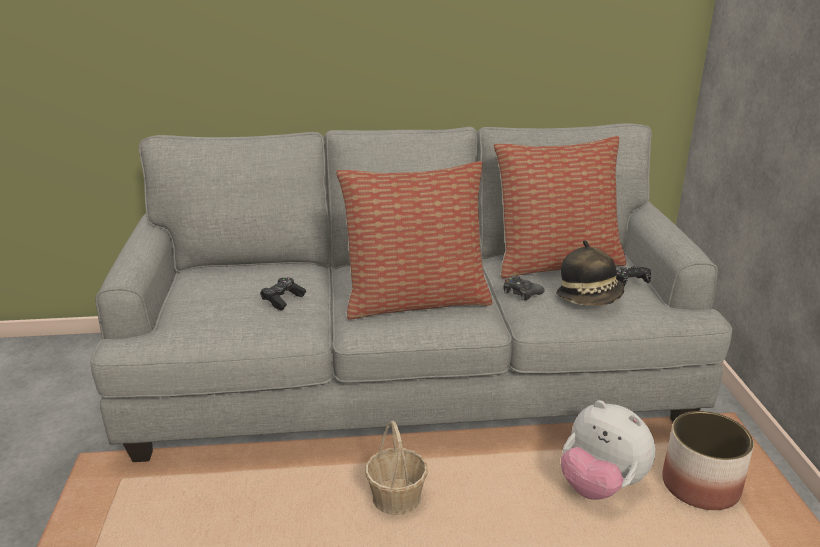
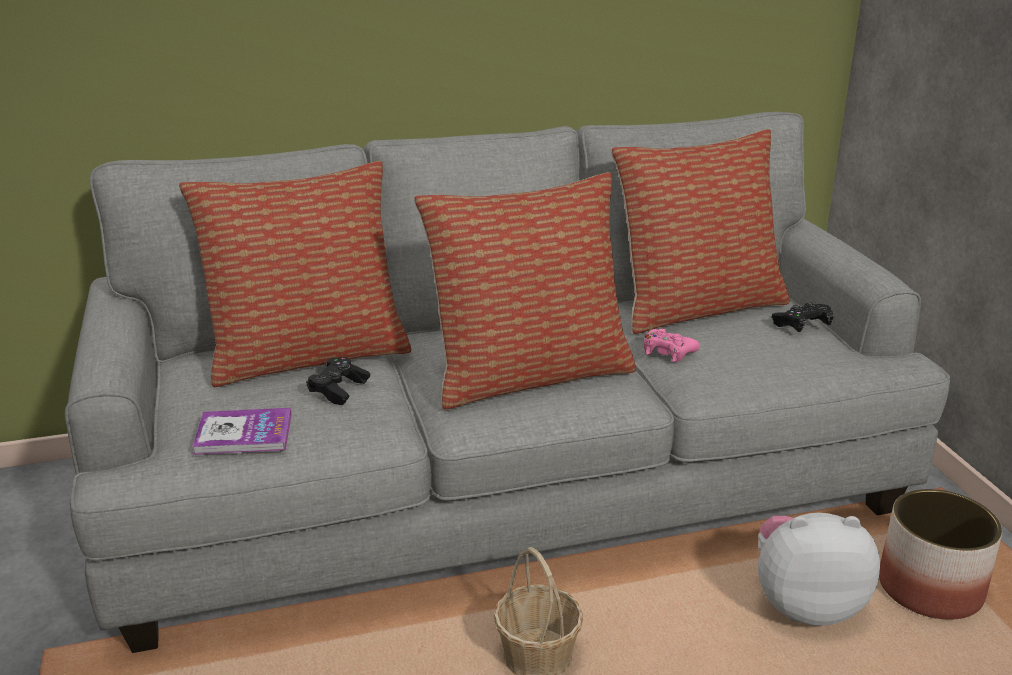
camera: 10 degrees left, 0 degrees up
(210, 324) = (243, 434): none -> book
(272, 274) = (308, 355): none -> pillow
(521, 293) = (668, 352): black game controller -> pink game controller
(589, 298) = (761, 352): hat -> none
(600, 486) = (805, 605): plush toy -> plush toy turned 150 degrees clockwise

